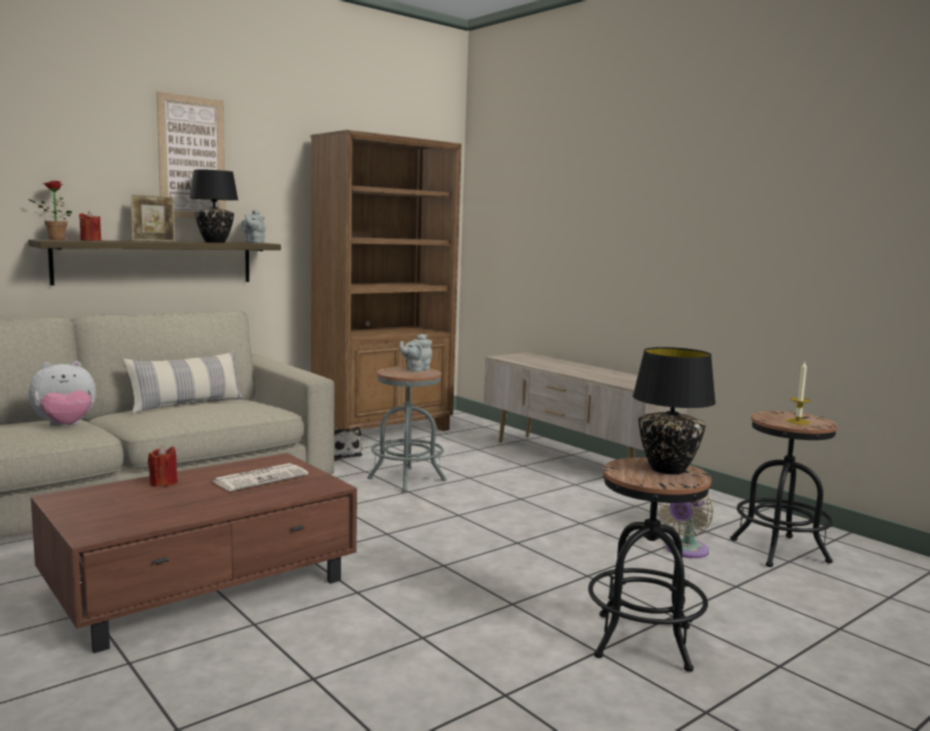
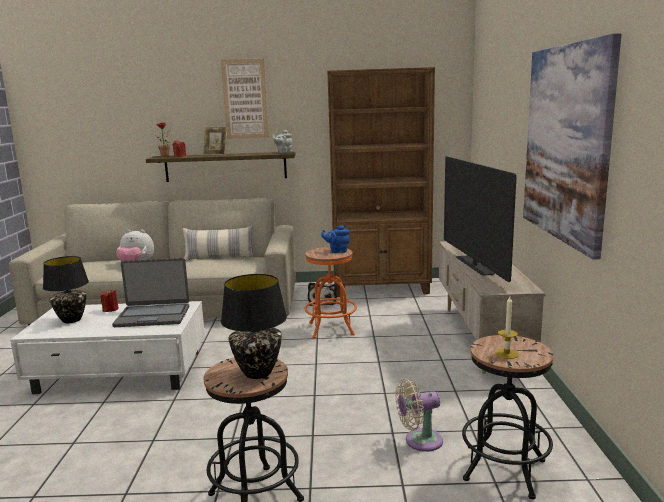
camera: 40 degrees right, 5 degrees up
(204, 586) = (121, 372): brown coffee table -> white coffee table
(215, 242) = (253, 154): black table lamp -> black table lamp (72, 320)
(261, 478) = (153, 316): newspaper -> laptop
(406, 479) = (331, 329): grey stool -> orange stool
(416, 370) = (337, 251): grey teapot -> blue teapot
(577, 372) = (474, 265): none -> television
(714, 227) = (566, 143): none -> picture

